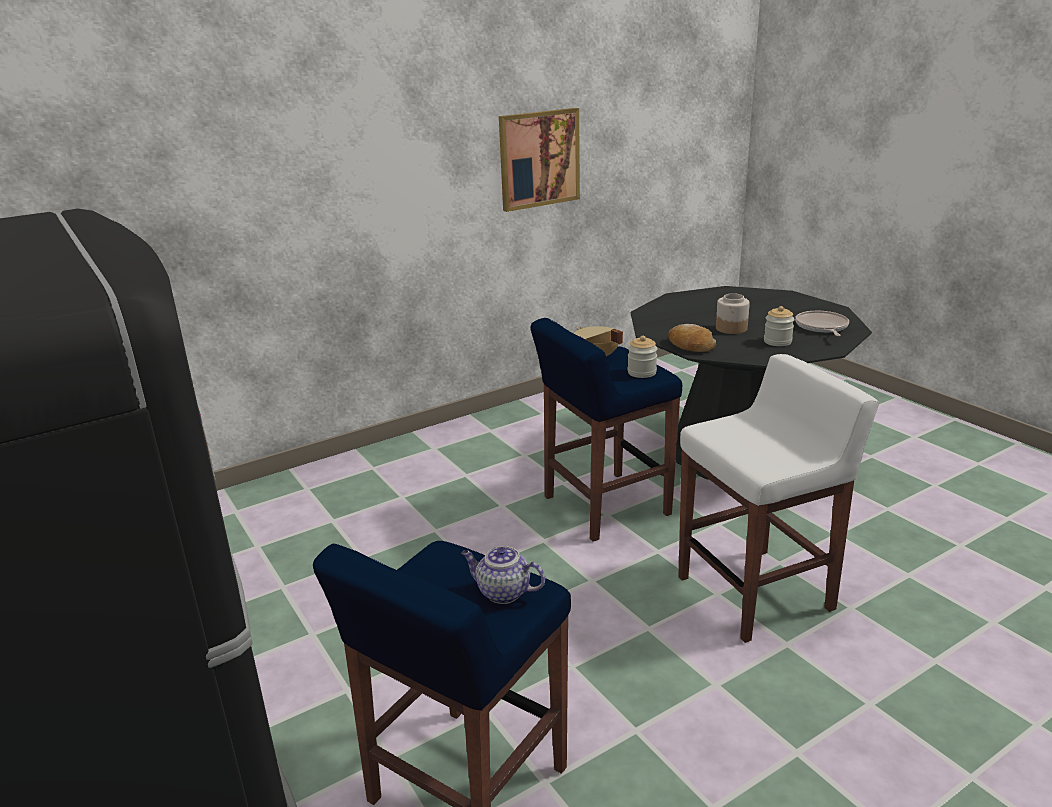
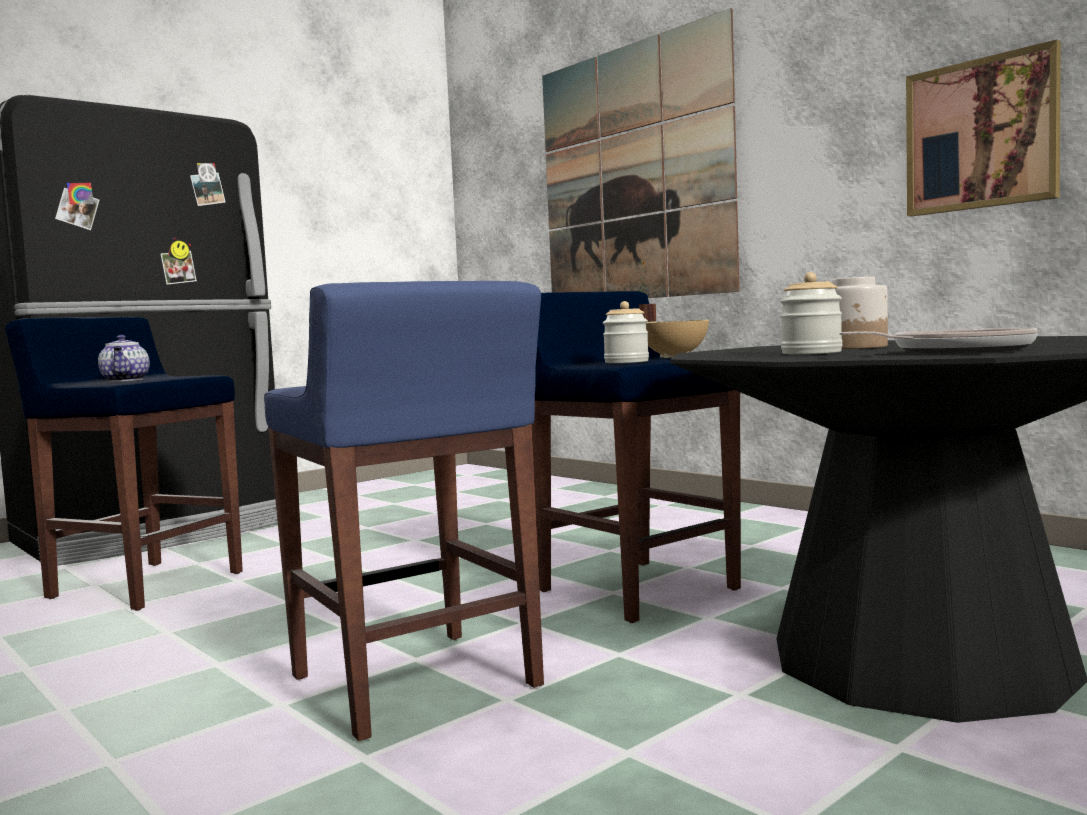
camera: 80 degrees right, 20 degrees down
(244, 175) = (633, 174): none -> picture
(502, 592) = (126, 380): teapot -> teapot turned 150 degrees clockwise
(690, 346) = (734, 350): bread -> none
(757, 593) = (416, 683): white stool -> blue stool

